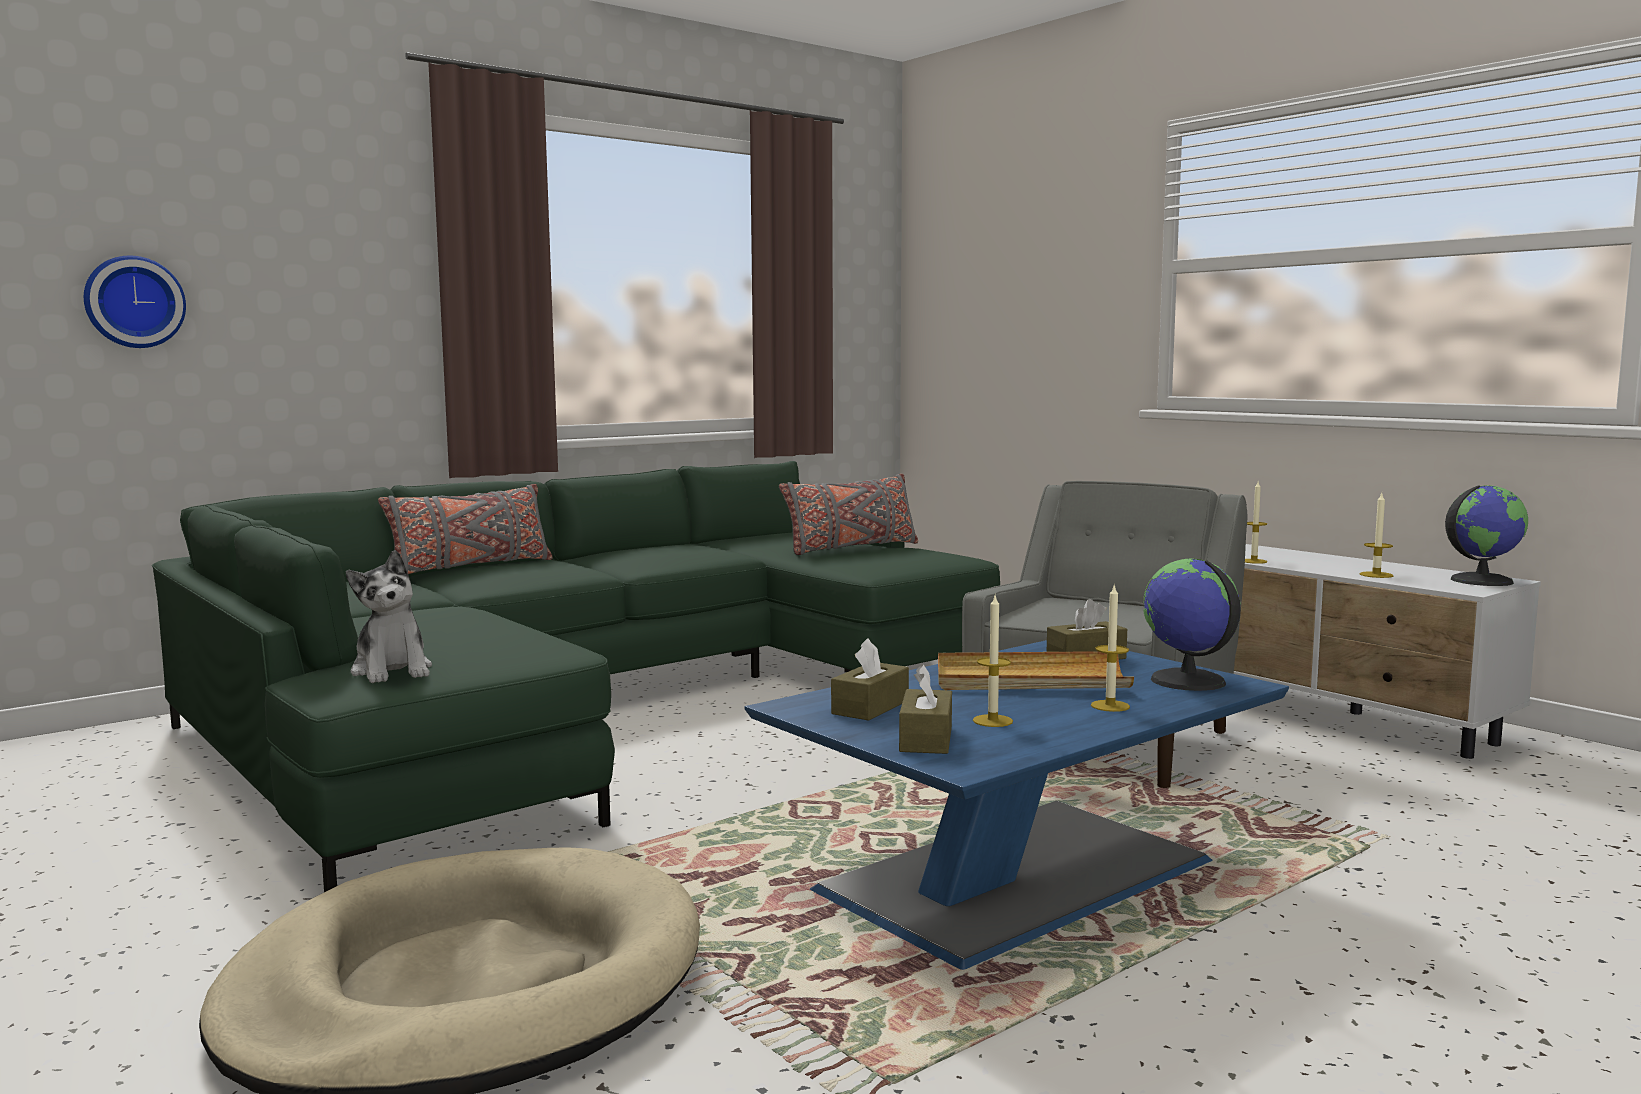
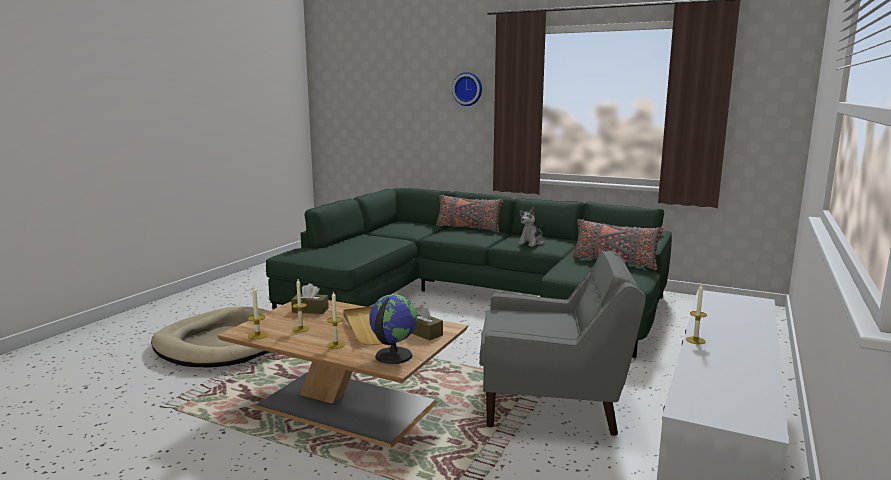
camera: 65 degrees right, 5 degrees up
(134, 302) = (402, 116): wall clock -> wall clock (468, 89)
(393, 671) = (305, 253): plush toy -> plush toy (531, 243)
(926, 739) = (271, 323): brown tissue box -> none
(1020, 874) = (349, 406): blue coffee table -> brown coffee table
(1376, 575) = (702, 378): candle -> candle (257, 335)
(1480, 580) = (742, 416): globe -> none

